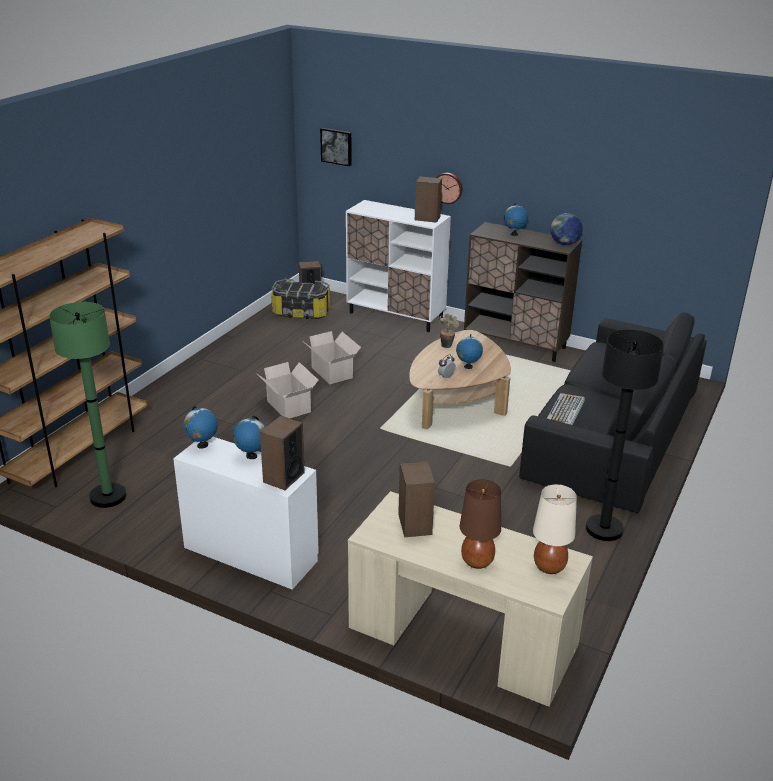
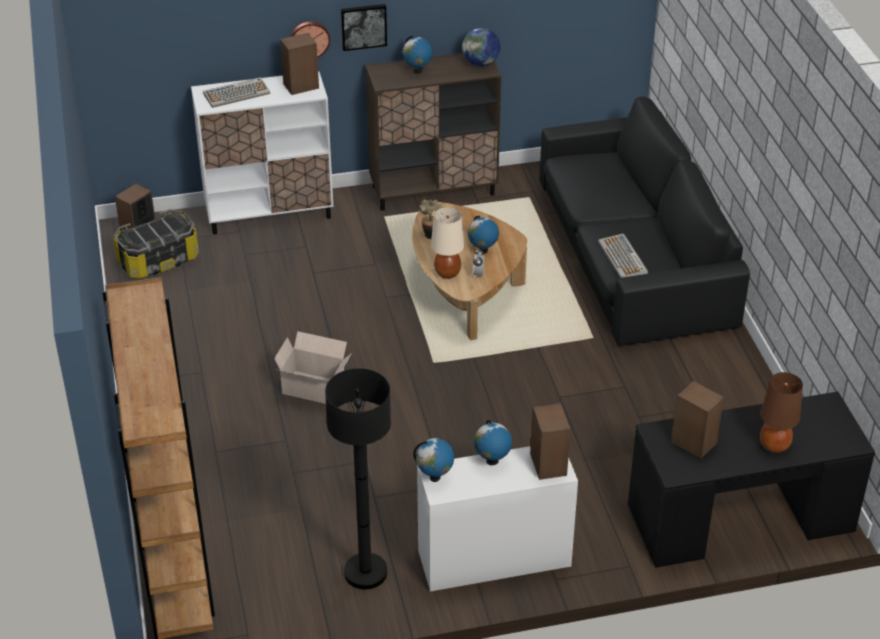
camera: 40 degrees left, 10 degrees up
(108, 496) = (283, 591): green floor lamp -> none
(332, 373) = (302, 323): cardboard box -> none
(337, 146) = (138, 31): picture -> picture (363, 26)
(384, 210) = (237, 93): none -> keyboard
(462, 635) = (739, 517): beige desk -> black desk
(550, 567) = (823, 418): beige table lamp -> beige table lamp (447, 273)
(604, 529) = (730, 357): black floor lamp -> black floor lamp (365, 572)

